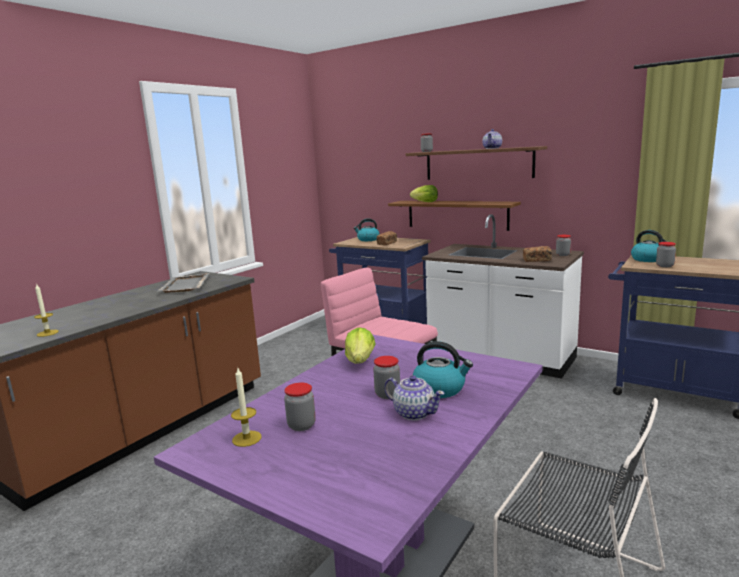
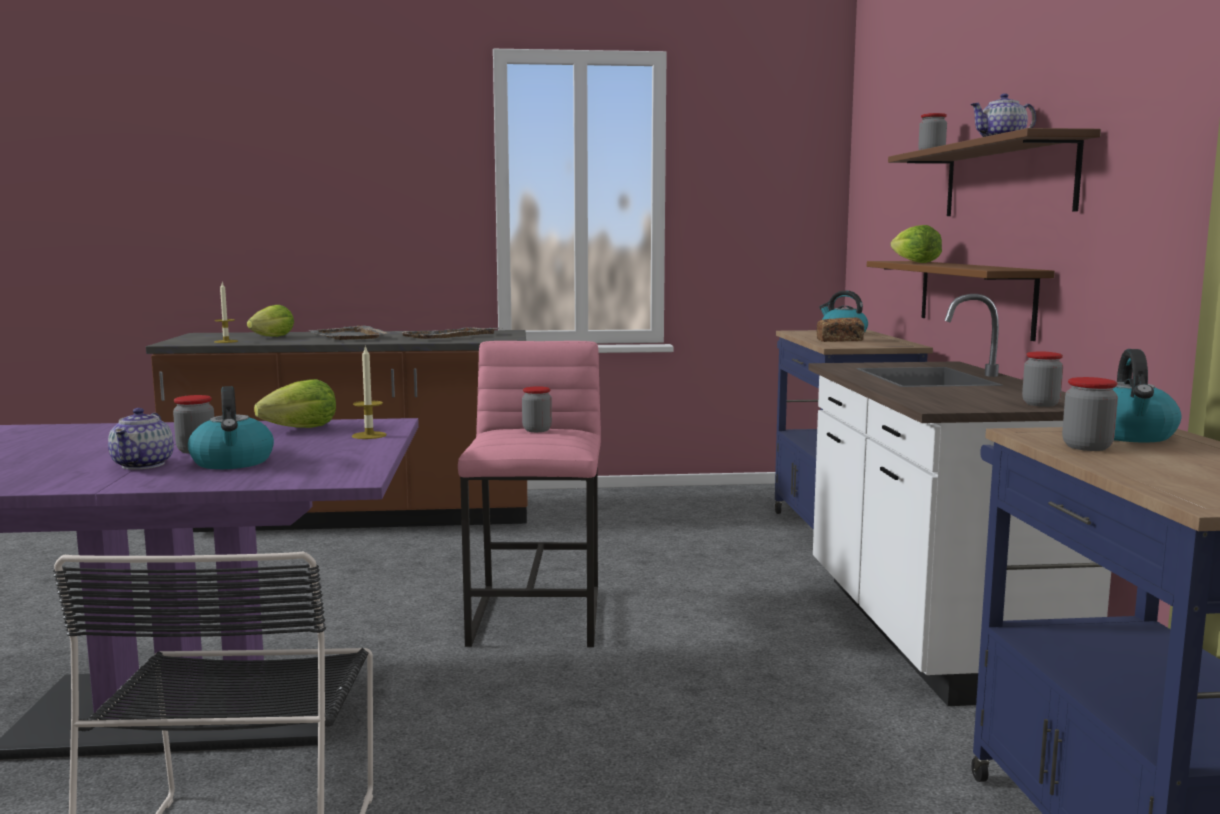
camera: 50 degrees right, 5 degrees down
(62, 319) = (273, 337): none -> lettuce
(121, 303) = (348, 336): none -> grey tray
(246, 438) = (45, 435): candle -> candle (369, 435)
(301, 425) = (86, 442): jar -> jar (537, 430)
(537, 260) = (942, 398): bread -> none

